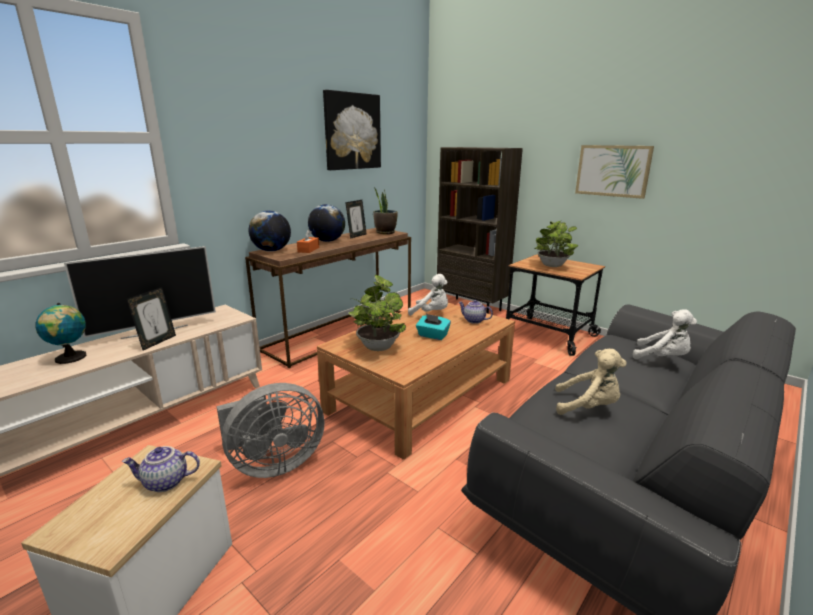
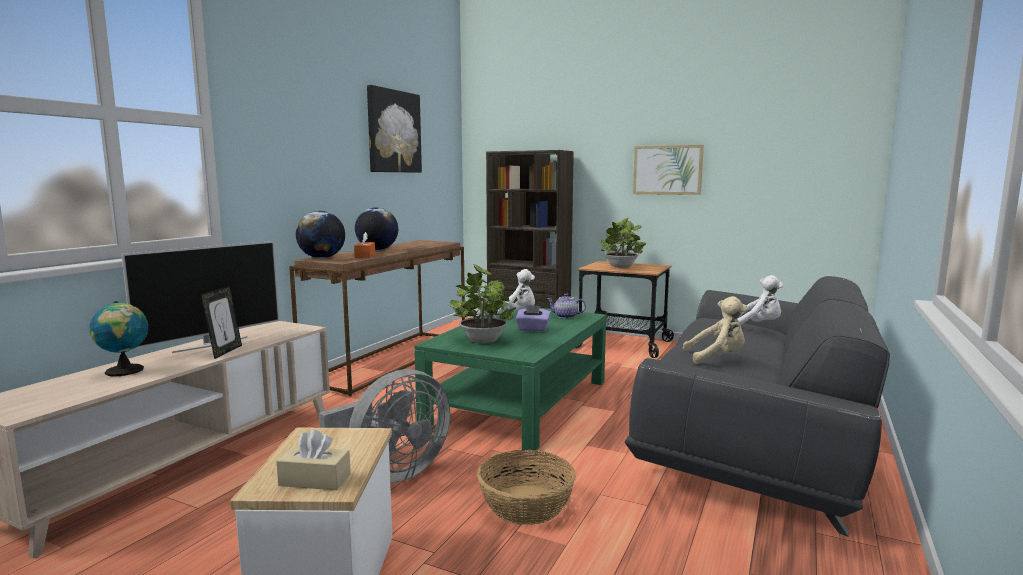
camera: 15 degrees left, 10 degrees down
(104, 528) = (315, 480): none -> beige tissue box
(165, 483) = (347, 447): teapot -> none
(356, 236) = (405, 245): picture frame -> none
(363, 527) = (525, 505): none -> basket
(385, 232) = (435, 242): potted plant -> none
(421, 395) = (519, 402): brown coffee table -> green coffee table
(432, 336) = (533, 329): turquoise tissue box -> purple tissue box

